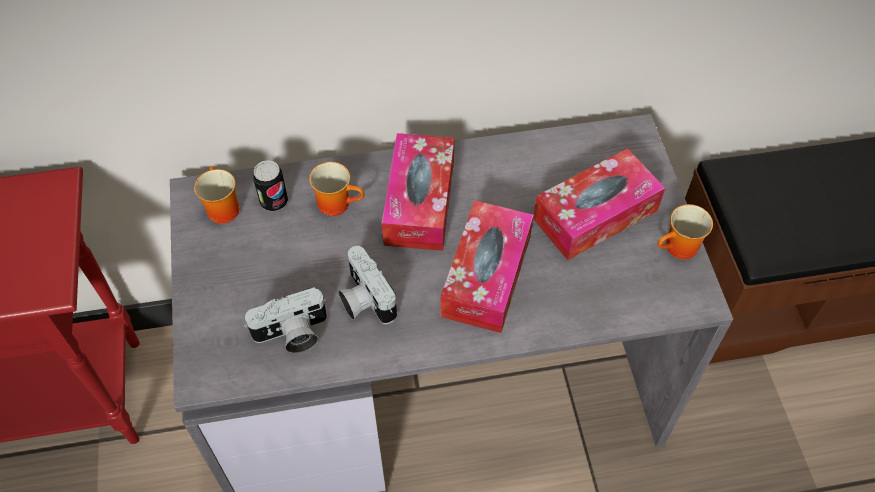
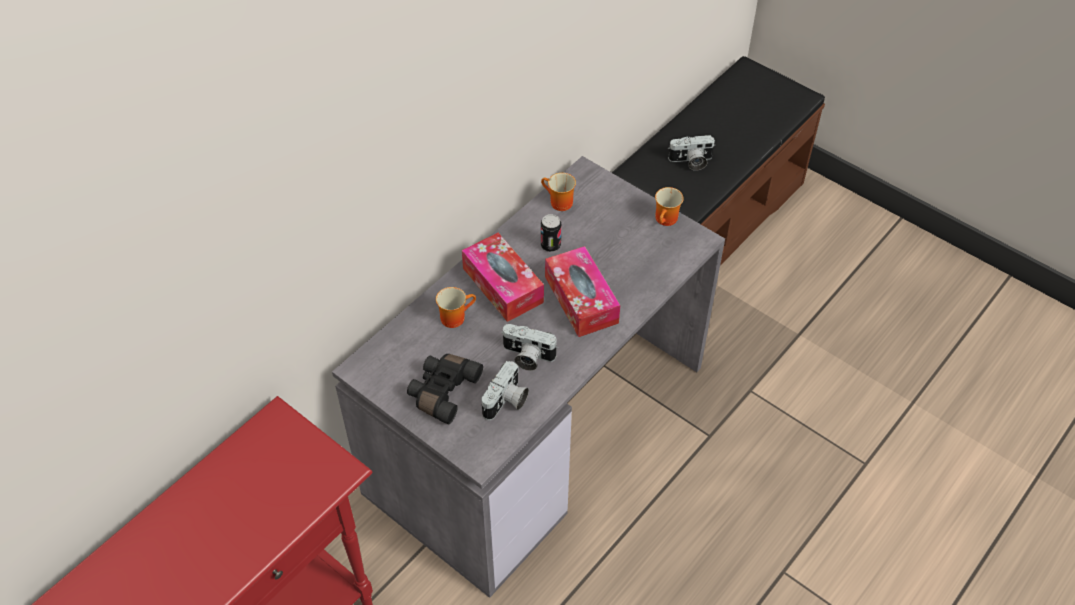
camera: 40 degrees left, 5 degrees down
(220, 208) = (385, 366): mug -> mug (558, 203)
(244, 274) = (442, 391): none -> black binoculars
(274, 202) = (415, 341): can -> can (550, 245)
(595, 214) = (606, 230): tissue box -> none
(810, 204) = (691, 161): none -> camera

